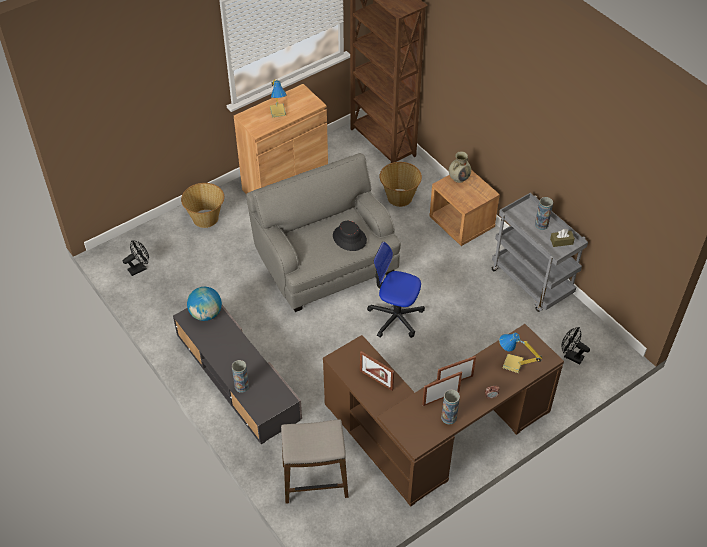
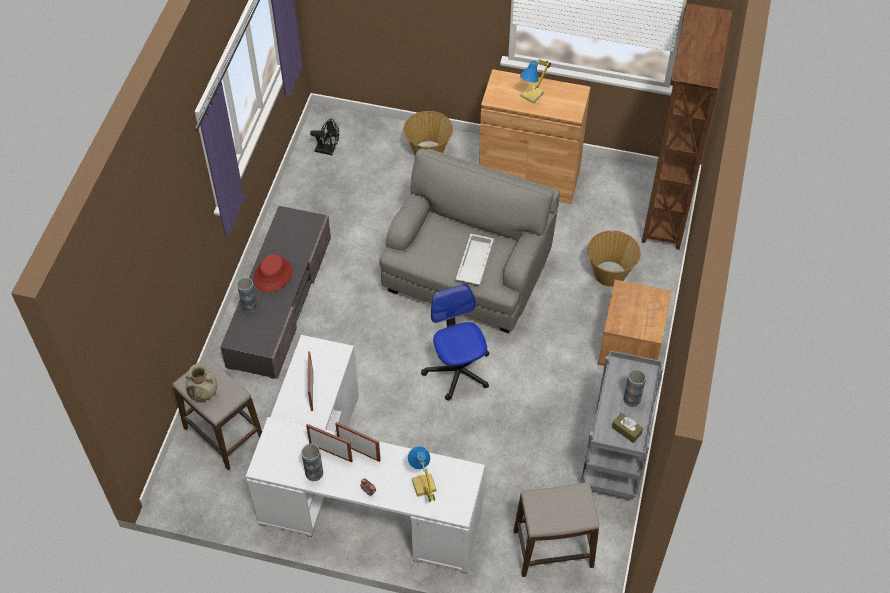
camera: 50 degrees right, 5 degrees up
(206, 314) = (301, 226): globe -> none
(229, 356) = (272, 275): none -> red hat
(349, 238) = (474, 262): black hat -> white tray
(435, 433) = (354, 492): brown desk -> white desk
(459, 178) = (646, 295): beige vase -> beige vase (204, 393)
(570, 356) = (553, 549): black fan -> stool

